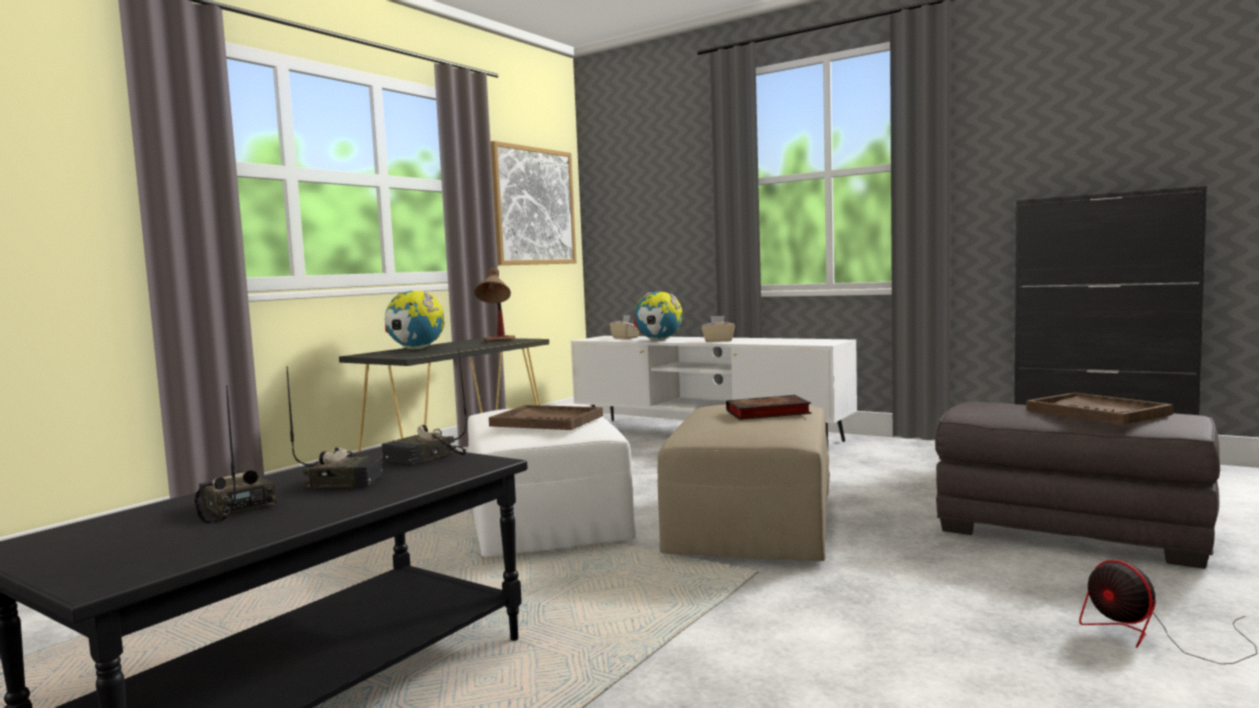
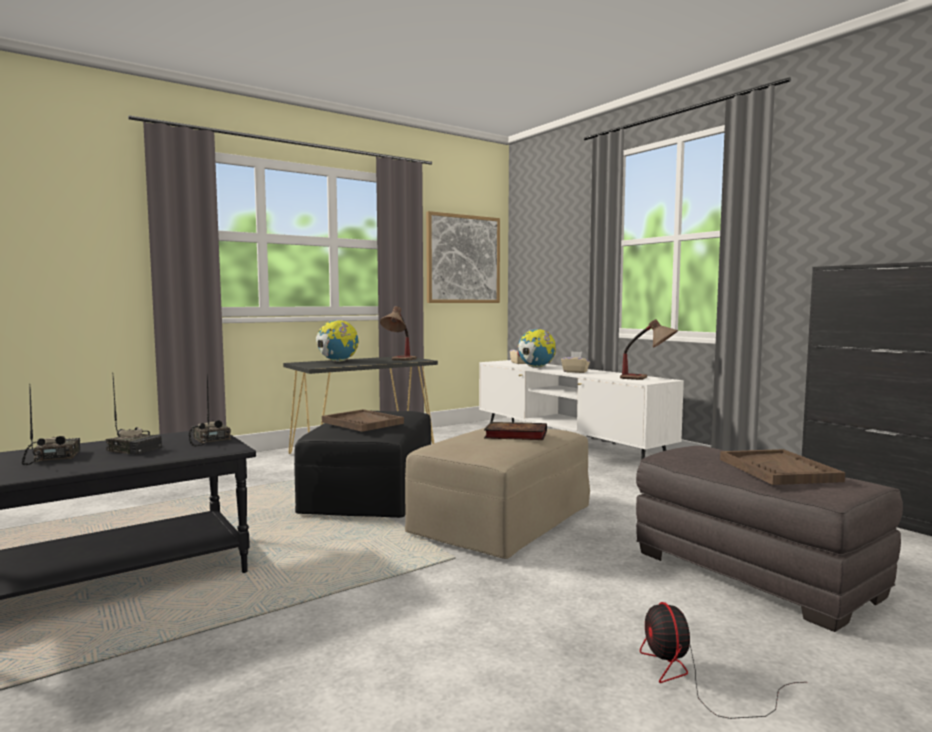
camera: 20 degrees right, 0 degrees up
(425, 458) = (208, 440): radio -> radio turned 90 degrees clockwise
(545, 519) = (370, 494): white ottoman -> black ottoman
(817, 341) = (648, 379): none -> table lamp

